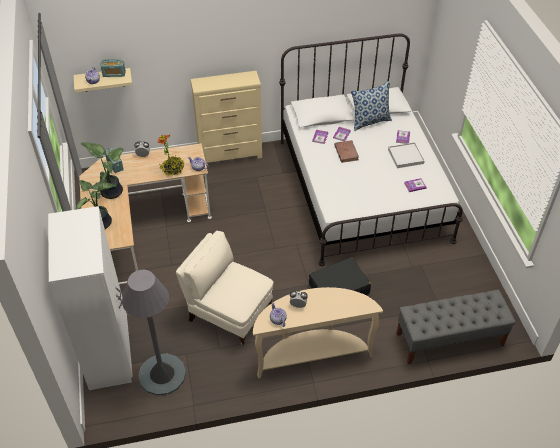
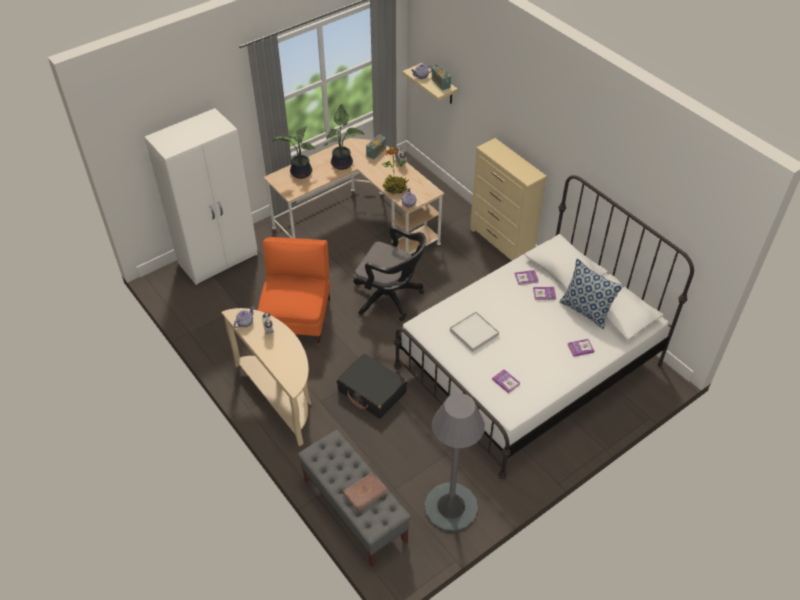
camera: 65 degrees right, 0 degrees up
(162, 374) = (211, 300): grey floor lamp -> grey floor lamp (451, 507)
(228, 312) = (298, 318): beige armchair -> orange armchair
(245, 242) = (390, 298): none -> black office chair
(346, 152) = (517, 306): brown book -> brown book (365, 492)
(405, 156) = (548, 360): white tray -> white tray (474, 333)

